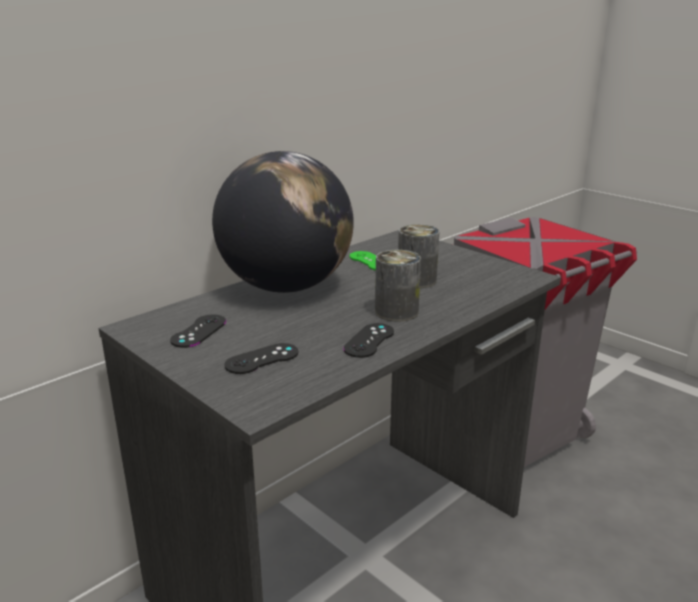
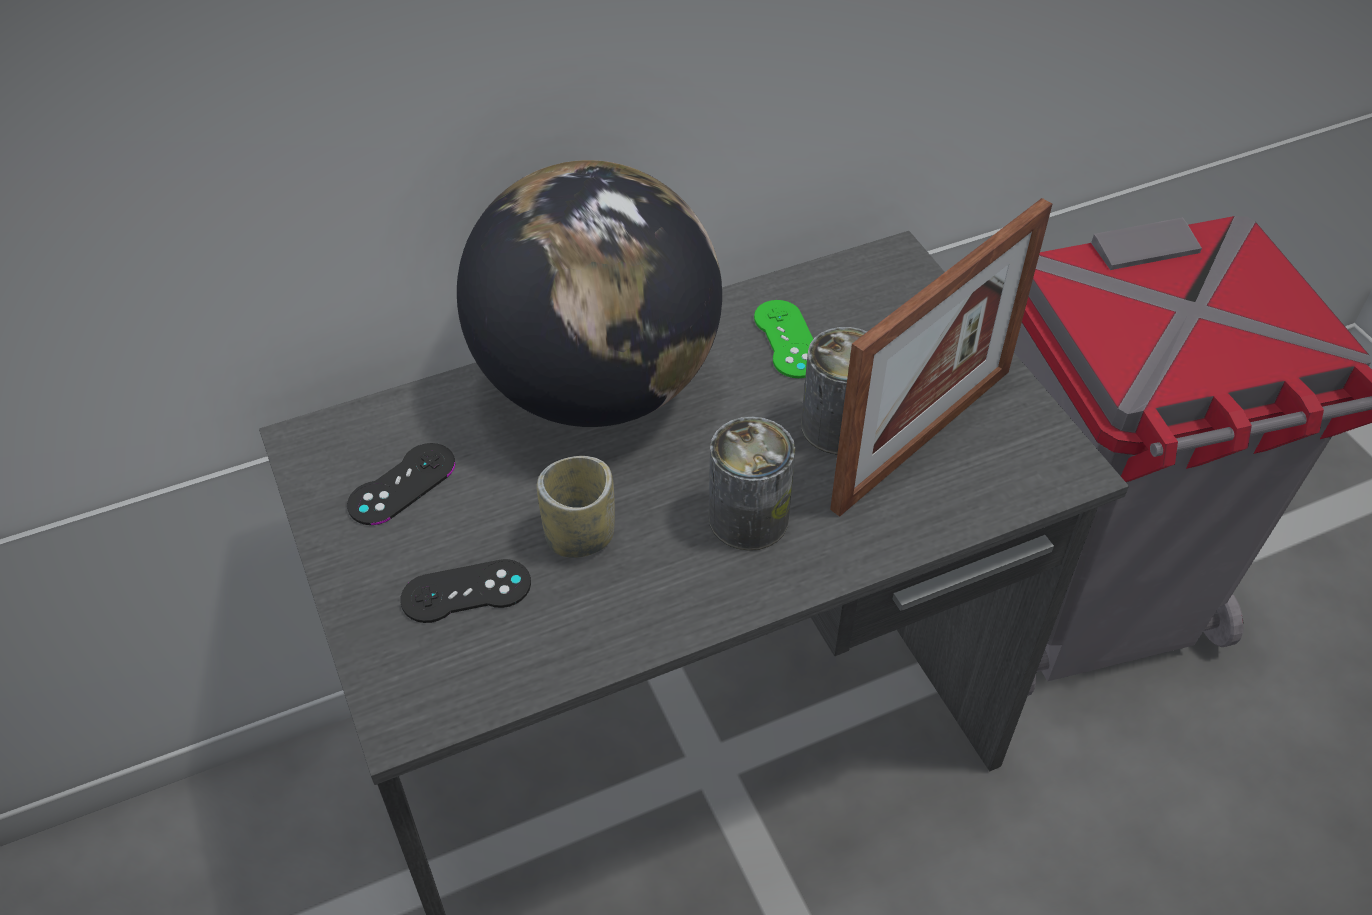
camera: 20 degrees right, 25 degrees up
(313, 331) = (580, 536): none -> cup
(369, 340) = (658, 591): black game controller -> none
(459, 277) = (923, 438): none -> picture frame

